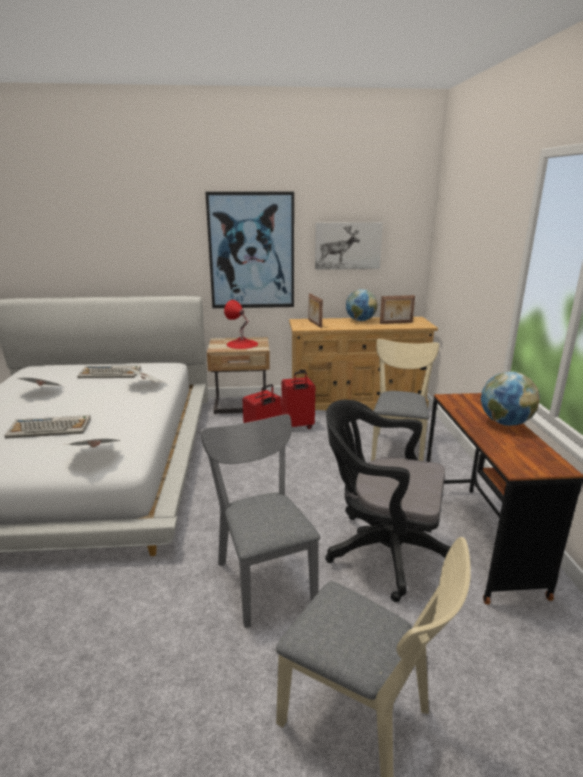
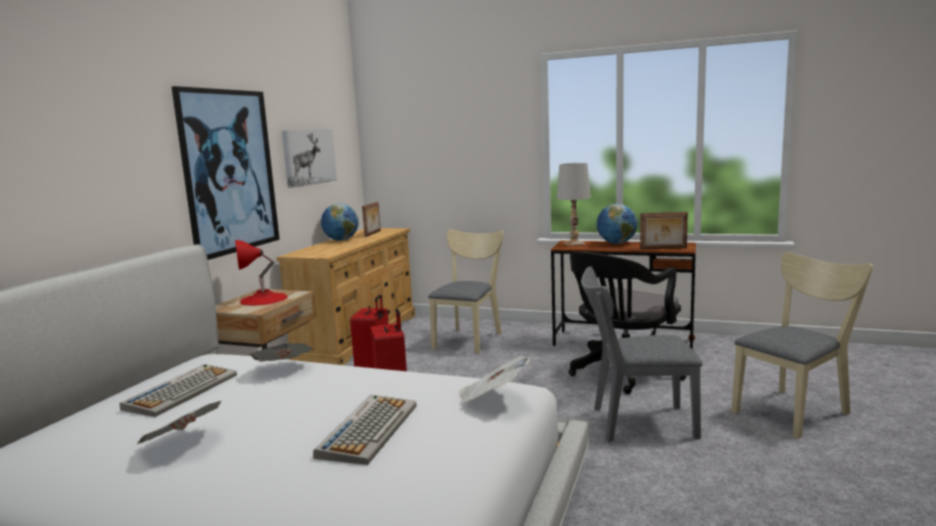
camera: 65 degrees left, 10 degrees down
(314, 324) = (319, 251): picture frame -> picture frame (663, 248)
(398, 446) = (469, 338): beige chair -> beige chair turned 75 degrees clockwise
(475, 401) = (574, 243): none -> white table lamp

